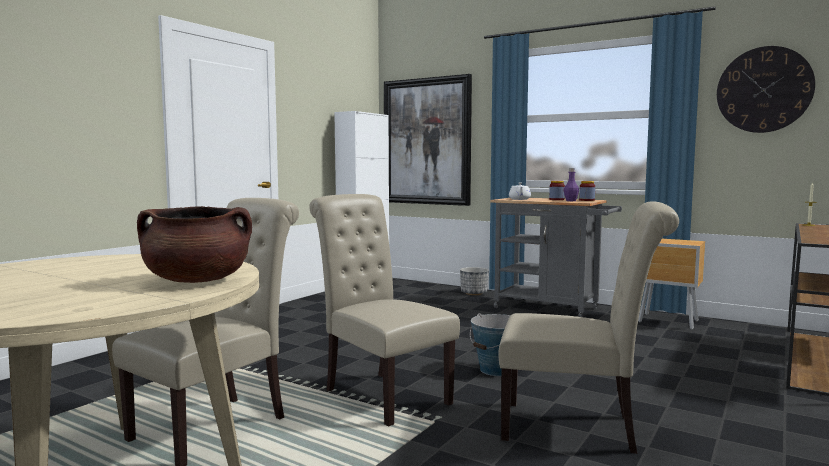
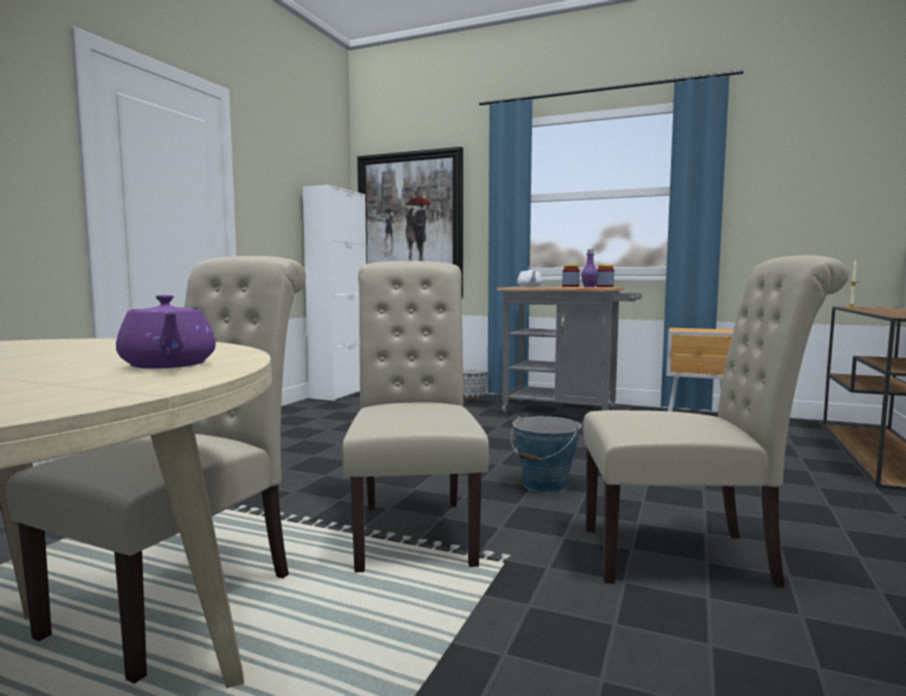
camera: 10 degrees left, 0 degrees up
(197, 281) = (168, 365): brown cooking pot -> purple teapot
(381, 395) = (414, 529): beige chair -> beige chair turned 45 degrees clockwise
(764, 89) = (793, 163): wall clock -> none

